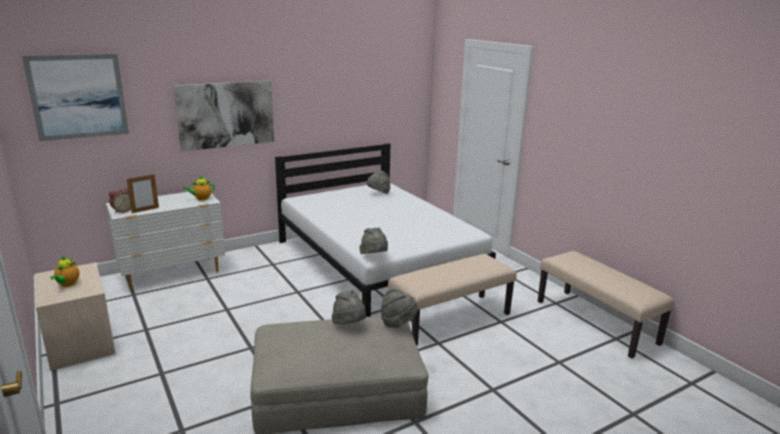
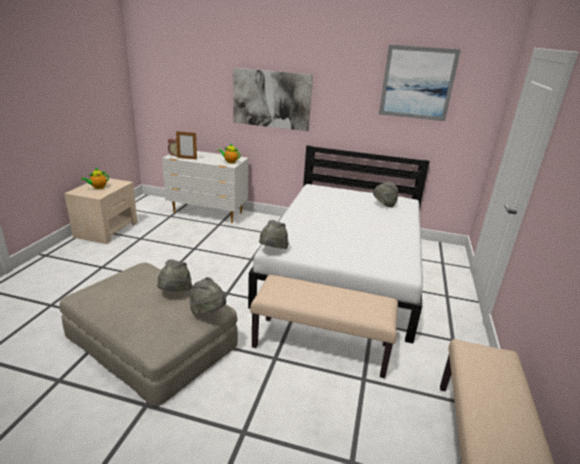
camera: 45 degrees right, 5 degrees up
(78, 96) = (172, 67): picture -> picture (417, 83)

